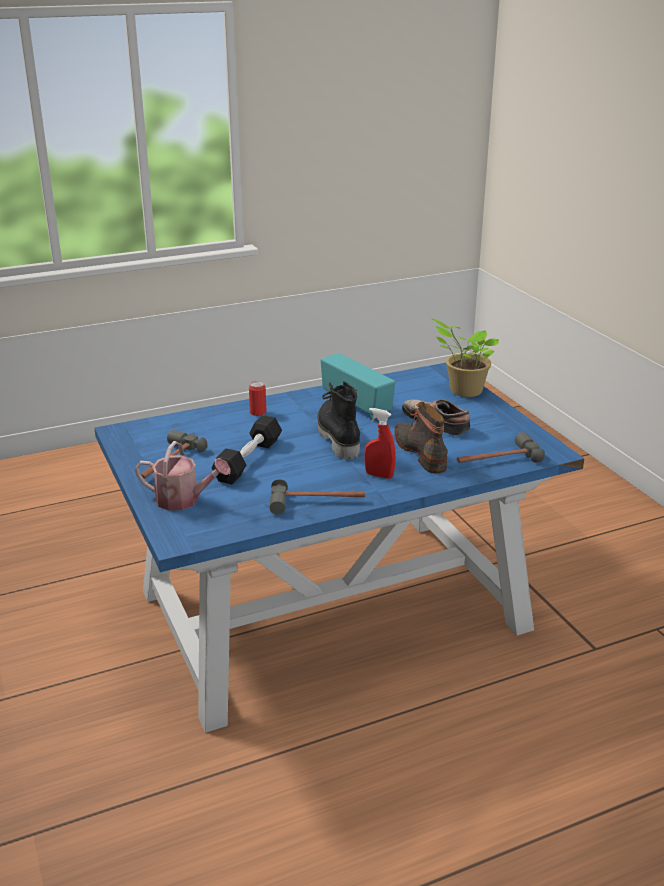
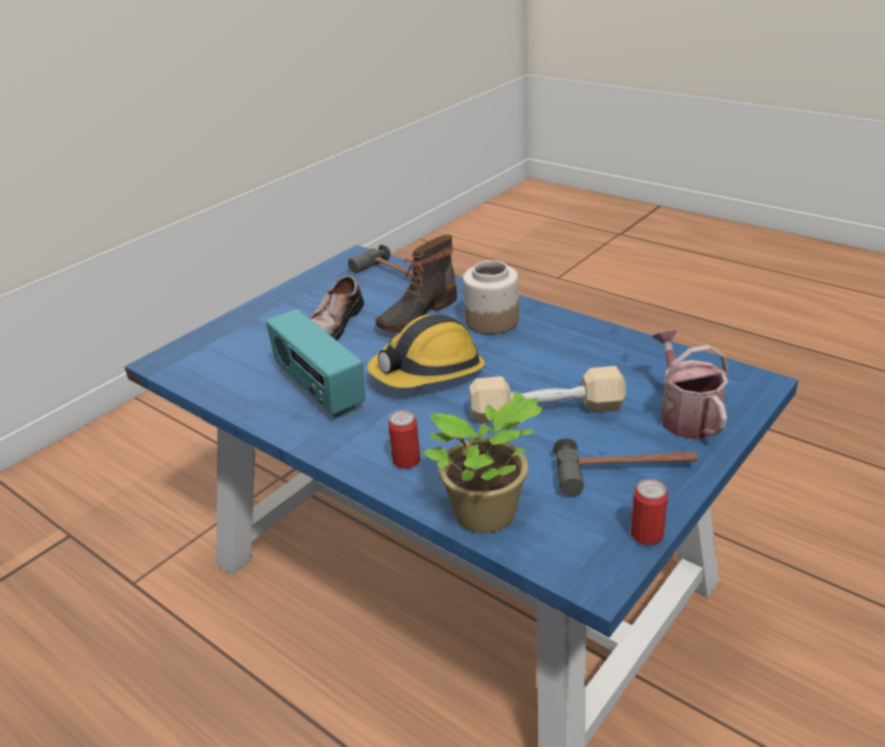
camera: 115 degrees left, 5 degrees up
(121, 451) = (646, 534): none -> can
(248, 460) = (547, 411): black dumbbell -> beige dumbbell
(317, 502) = (583, 335): hammer -> none
(337, 438) = (428, 372): black boot -> hard hat
(357, 404) = (318, 389): radio -> radio turned 60 degrees counterclockwise
(379, 475) = (491, 321): red spray bottle -> jar
(463, 391) = (228, 332): potted plant -> potted plant (488, 516)

